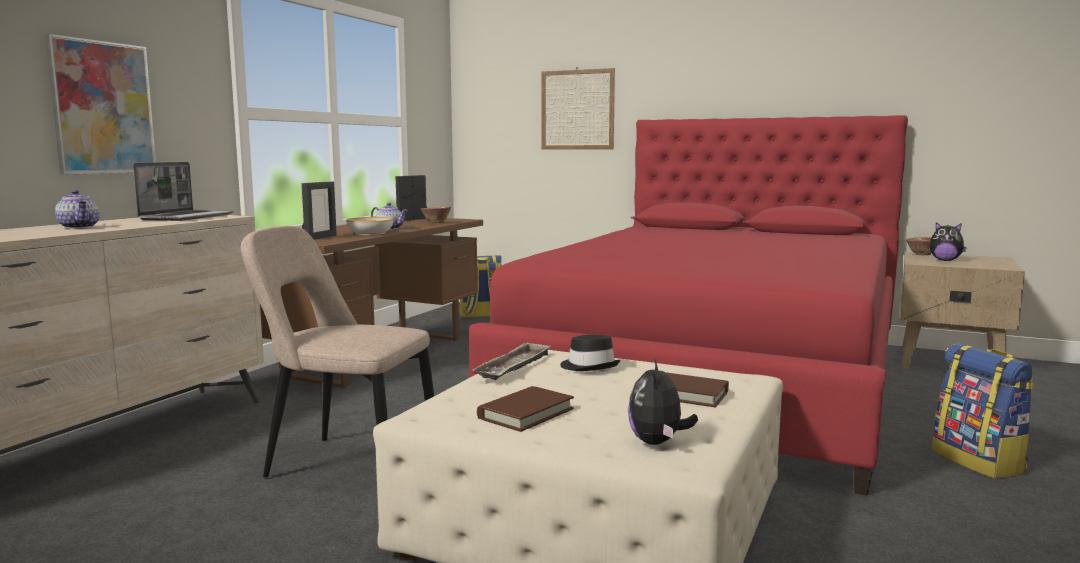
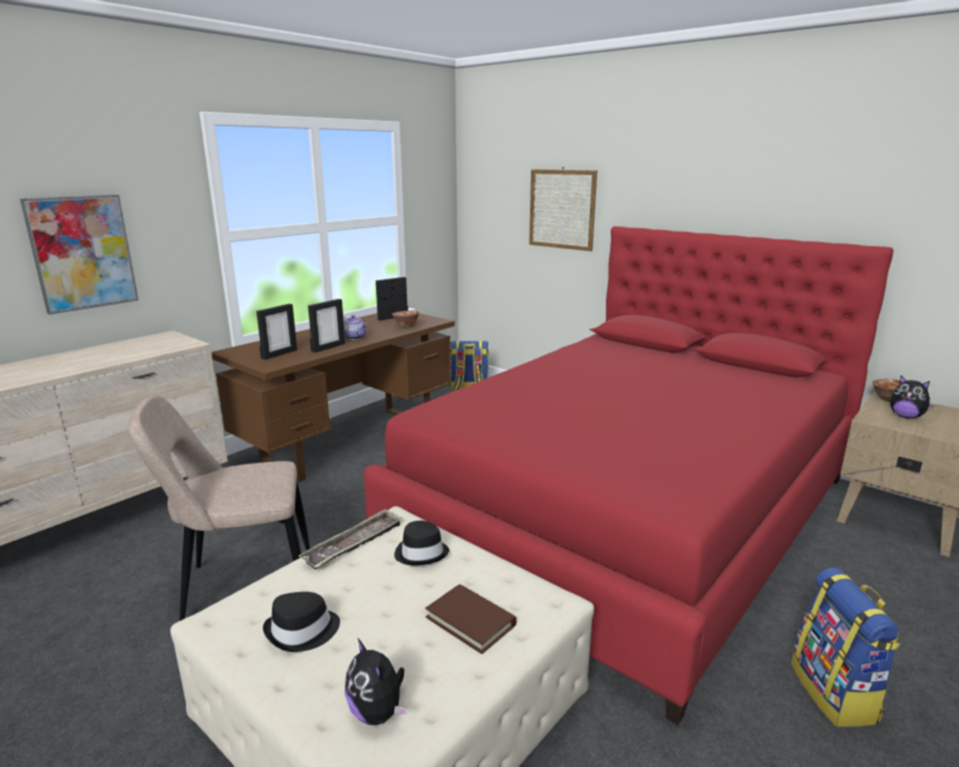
camera: 15 degrees right, 10 degrees up
(80, 227) = (51, 366): teapot -> none
(187, 217) = (156, 344): laptop -> none
(346, 464) = (242, 585): beige chair -> beige chair turned 45 degrees counterclockwise
(370, 233) = (328, 347): bowl -> picture frame
(526, 413) = (302, 631): brown book -> black hat
(658, 442) = (378, 712): plush toy -> plush toy turned 60 degrees counterclockwise

